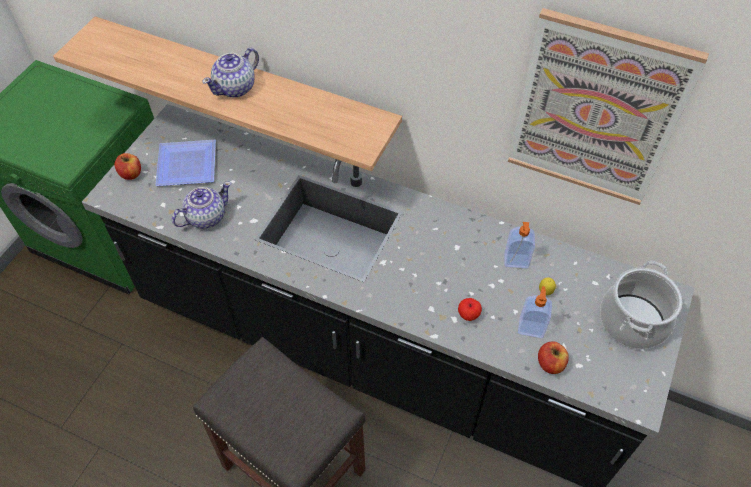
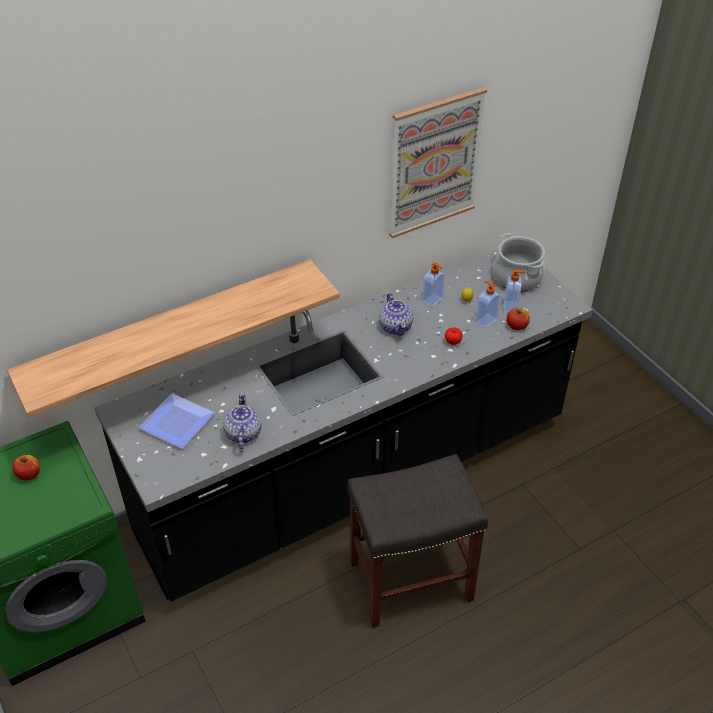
camera: 55 degrees left, 10 degrees down
(131, 174) = (149, 461): apple -> apple (29, 474)
(236, 88) = (193, 323): teapot -> teapot (396, 326)
(576, 341) = (511, 307): none -> soap dispenser

